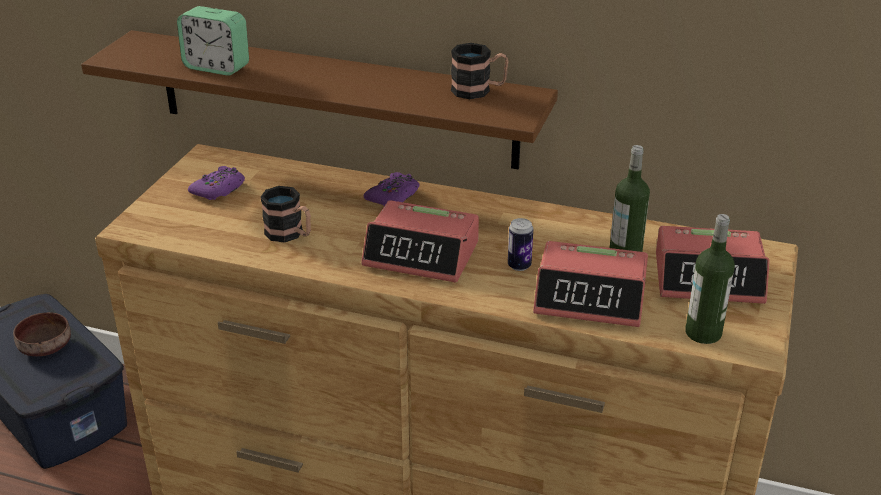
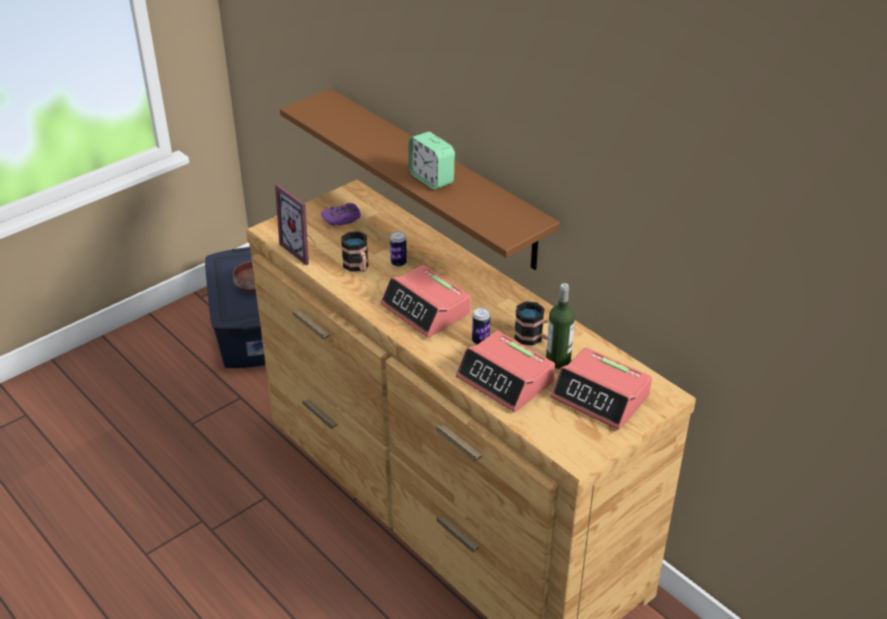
camera: 30 degrees right, 5 degrees up
(199, 236) = (303, 249): none -> picture frame
(217, 67) = (355, 135): alarm clock -> alarm clock (431, 179)
(337, 215) = (398, 263): none -> can
(393, 196) = (446, 261): purple game controller -> none
(479, 91) = (504, 206): mug -> mug (534, 338)
(703, 333) = (554, 433): bottle -> none

